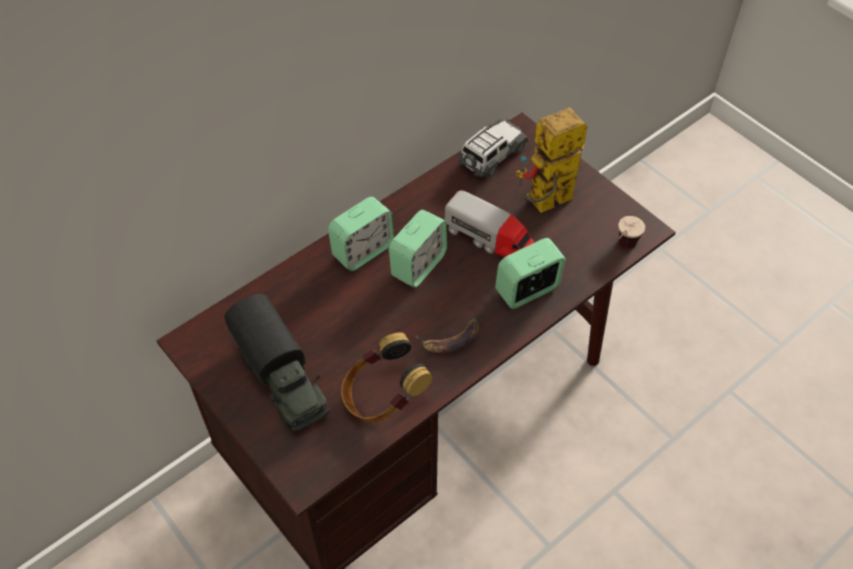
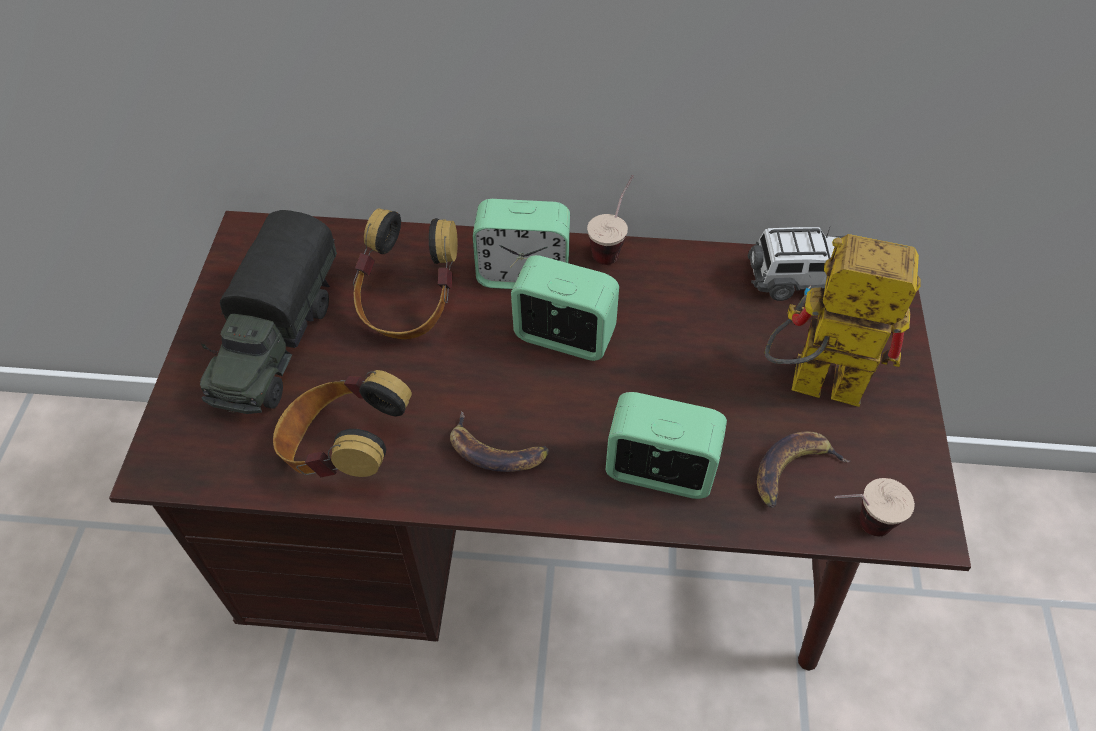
camera: 45 degrees right, 0 degrees up
(325, 309) = (408, 305): none -> headphones
(388, 204) = (612, 245): none -> cup
(418, 265) = (564, 337): alarm clock -> alarm clock turned 150 degrees counterclockwise
(490, 239) = (686, 372): toy truck -> none
(577, 247) = (793, 471): none -> banana

